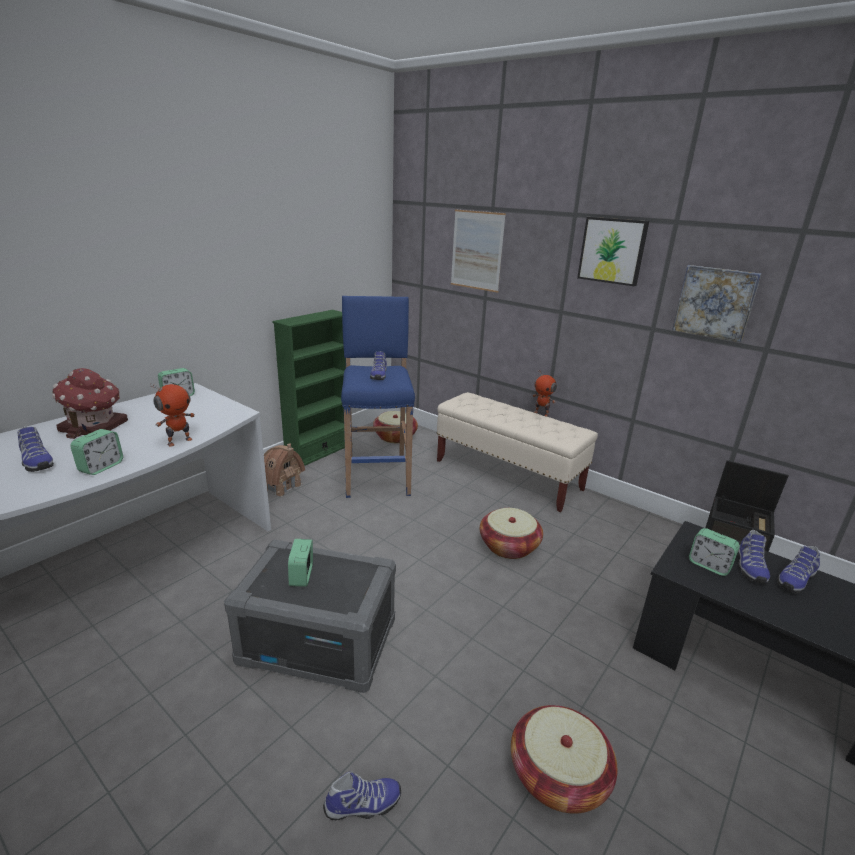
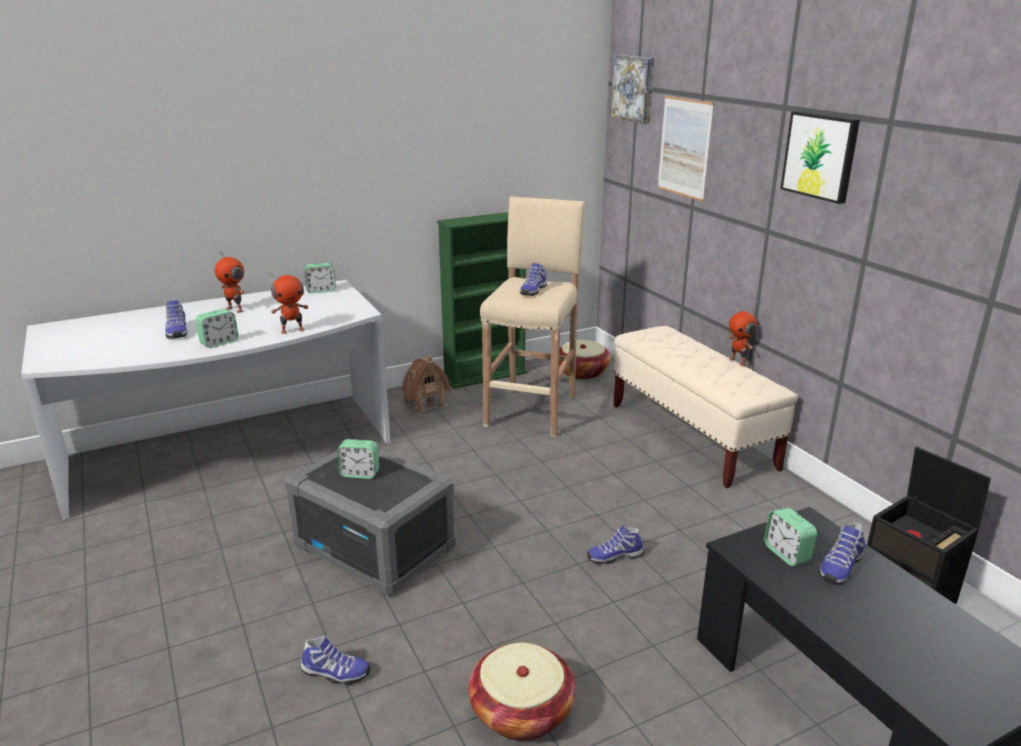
camera: 25 degrees right, 0 degrees up
(95, 427) = (235, 309): toy house -> toy robot
(302, 576) = (359, 473): alarm clock -> alarm clock turned 105 degrees counterclockwise
(377, 475) = (532, 410): blue stool -> beige stool
(509, 546) = (631, 510): basket -> none
(715, 302) = (930, 232): picture -> picture (634, 88)
(794, 579) = (888, 592): shoe -> shoe (614, 556)

